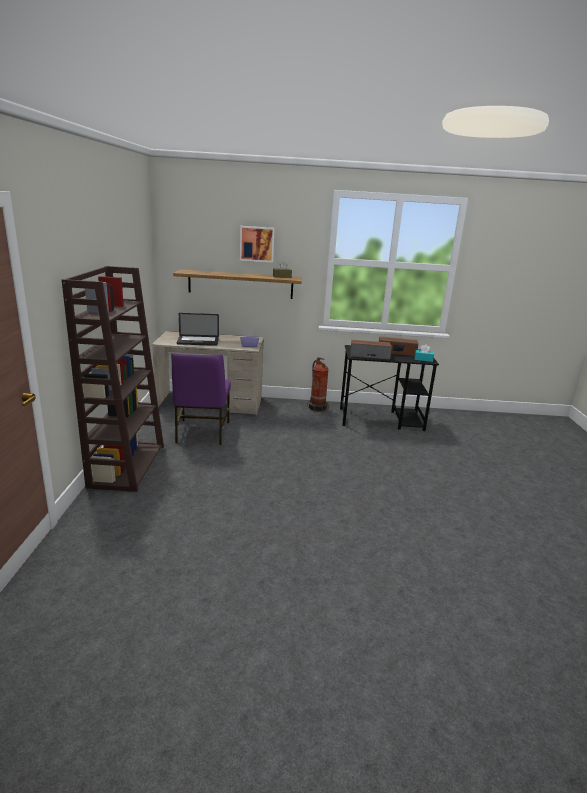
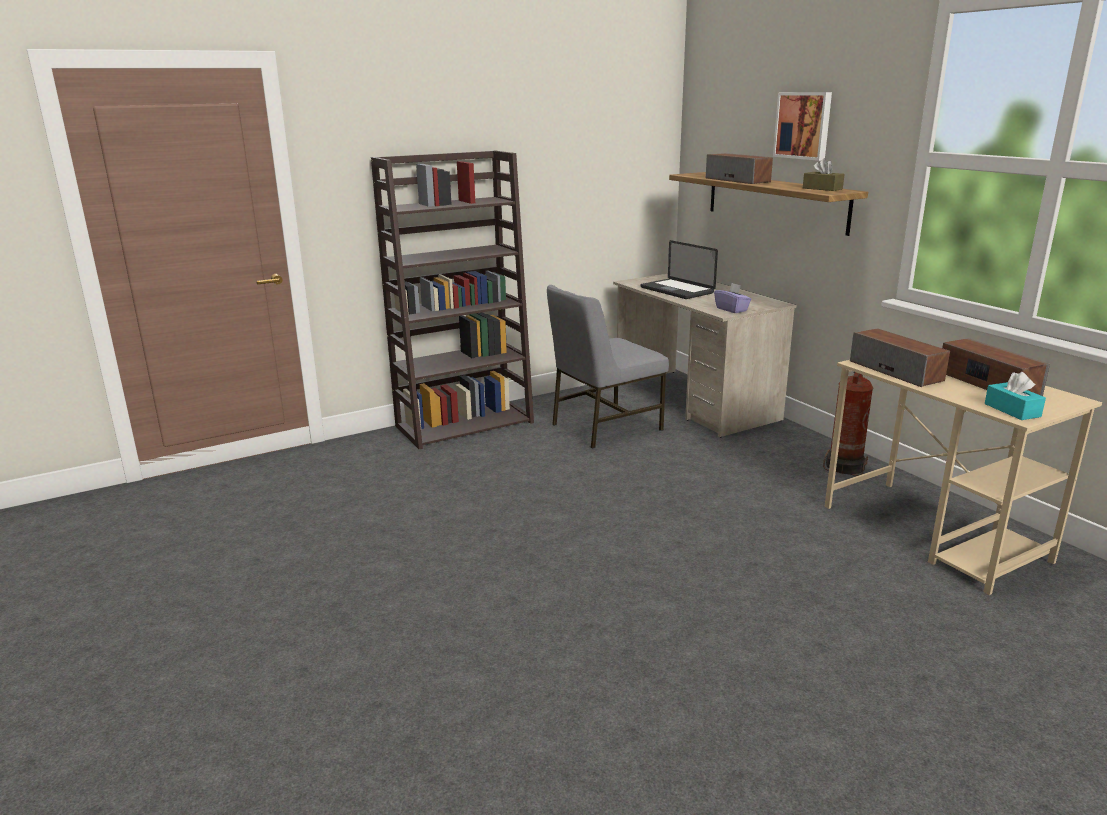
camera: 60 degrees right, 0 degrees up
(201, 432) = (604, 427): purple chair -> grey chair
(225, 274) = (738, 180): none -> speaker
(381, 419) = (934, 534): black desk -> beige desk

